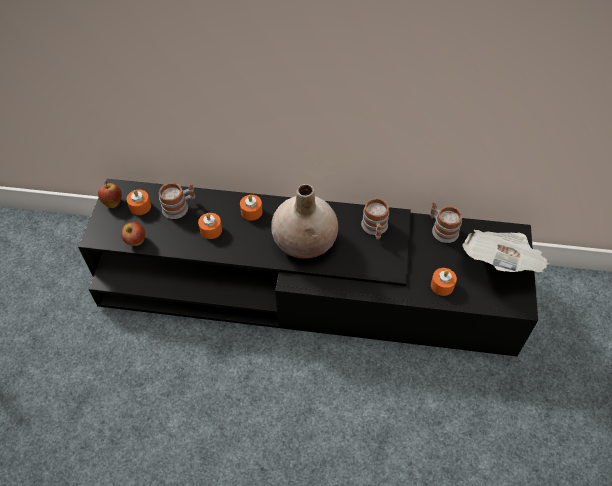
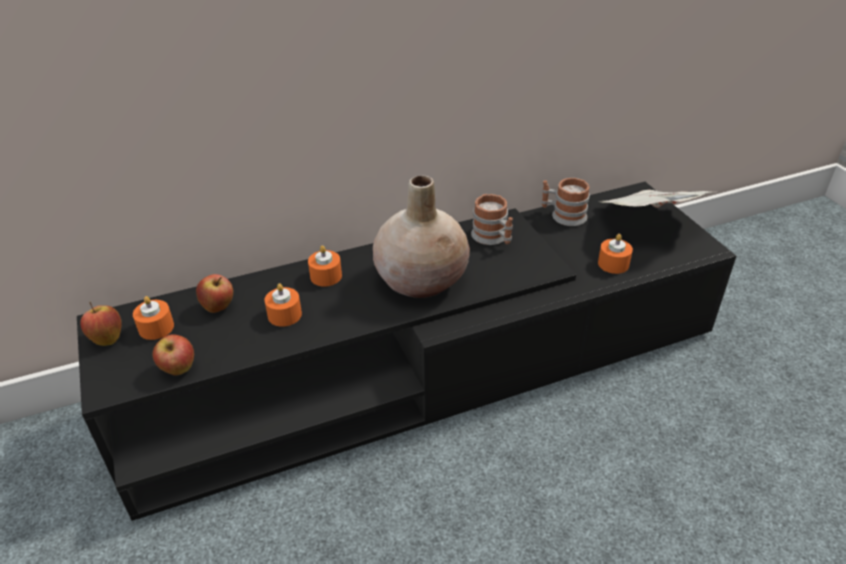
camera: 30 degrees left, 15 degrees down
(179, 207) = (219, 307): mug -> apple

